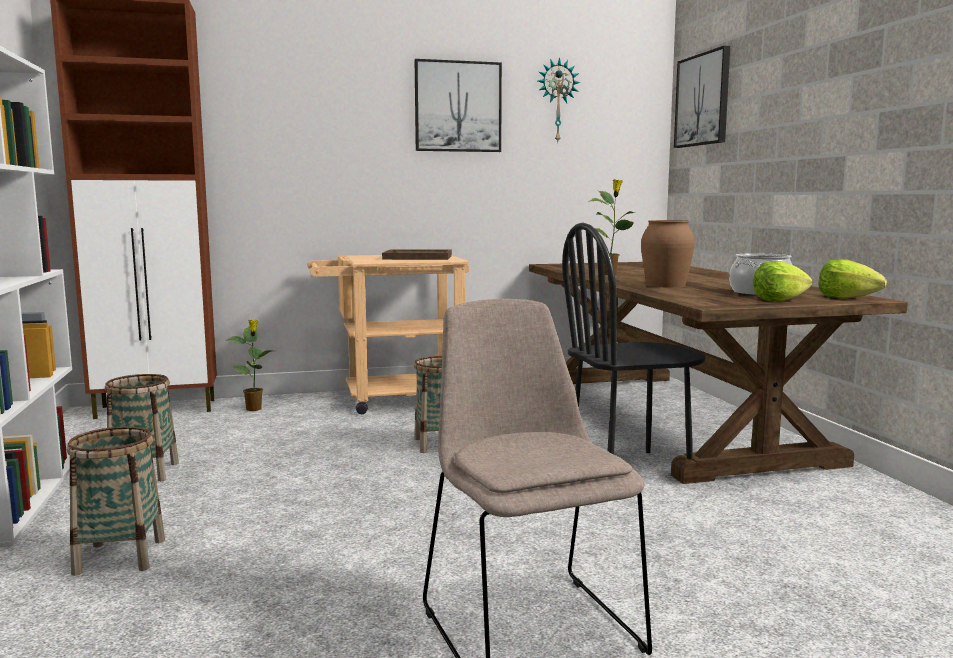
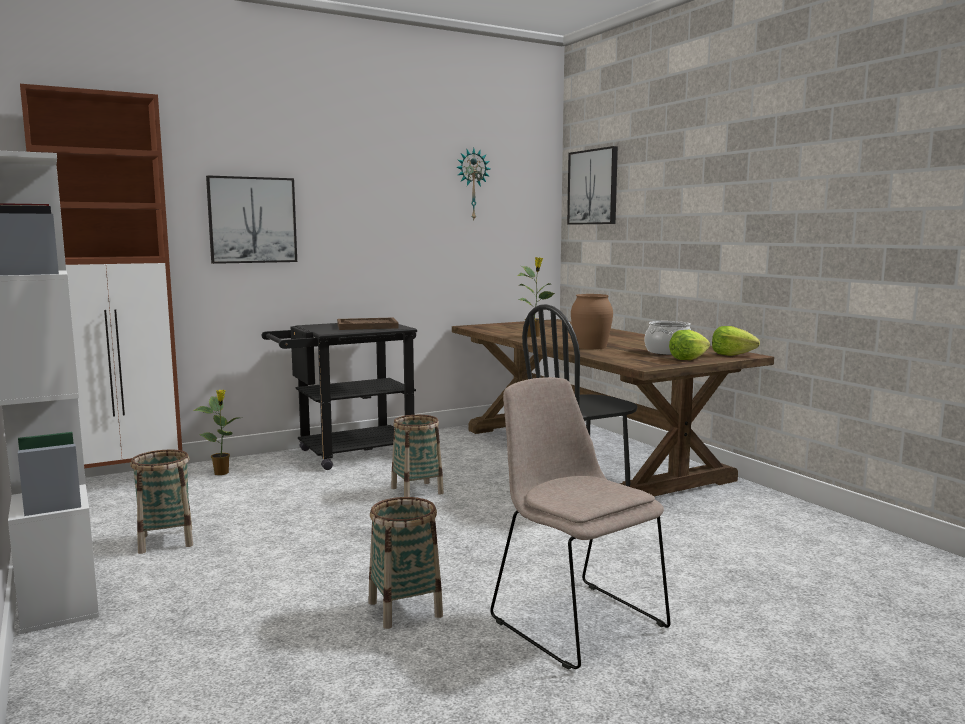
camera: 15 degrees left, 0 degrees up
(120, 556) = (210, 613): basket -> basket (404, 609)
(392, 400) = (345, 455): beige cart -> black cart
(457, 107) = (390, 189): picture -> picture (252, 220)

